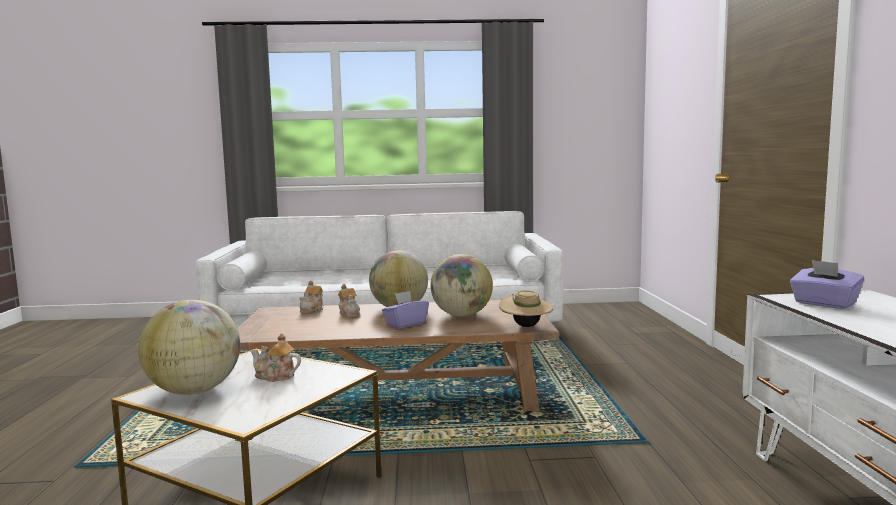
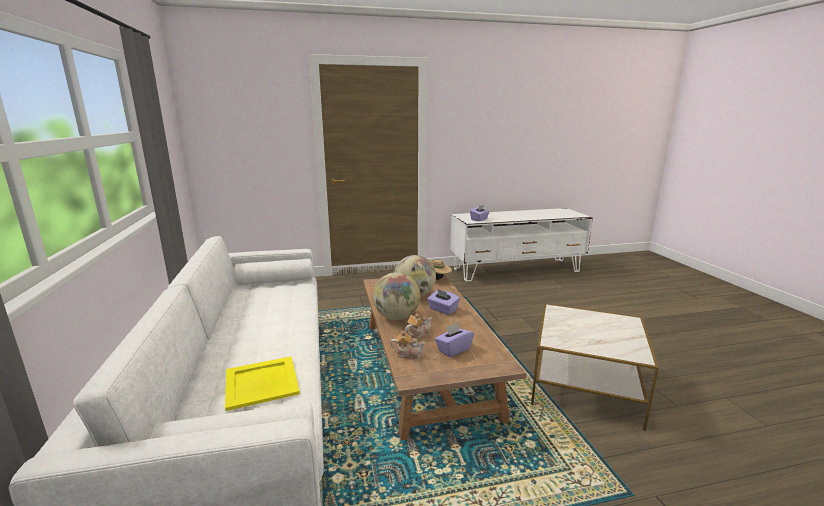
camera: 100 degrees left, 10 degrees up
(194, 391) = (619, 343): globe -> none
(275, 376) = (577, 326): teapot -> none
(301, 323) = (453, 349): none -> purple tissue box
(311, 279) = (262, 382): none -> yellow tray

